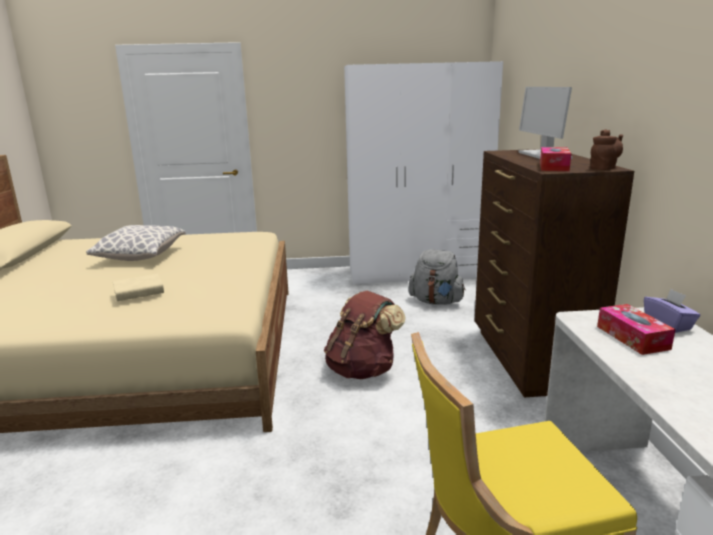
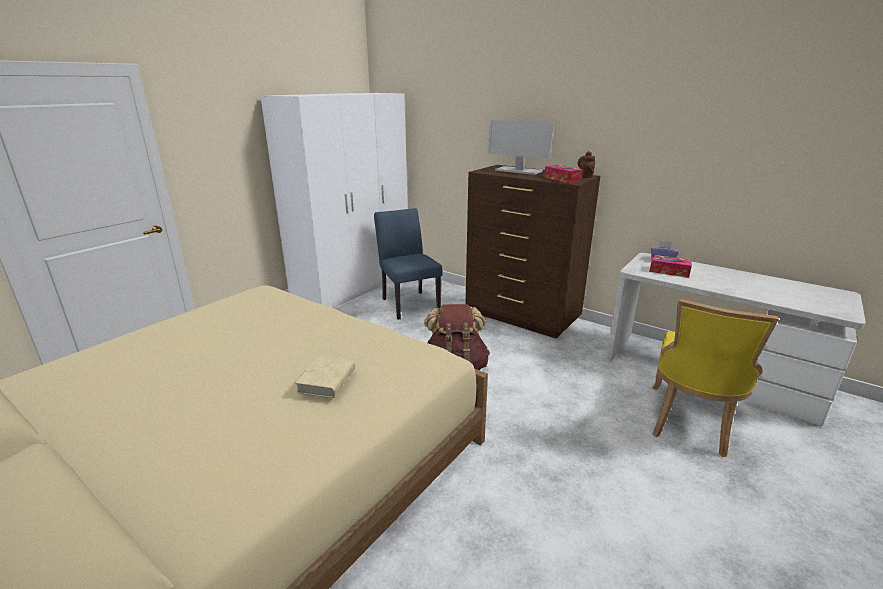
camera: 50 degrees left, 5 degrees up
(141, 256) = (198, 356): pillow -> none
(436, 301) = (408, 303): grey backpack -> blue chair

